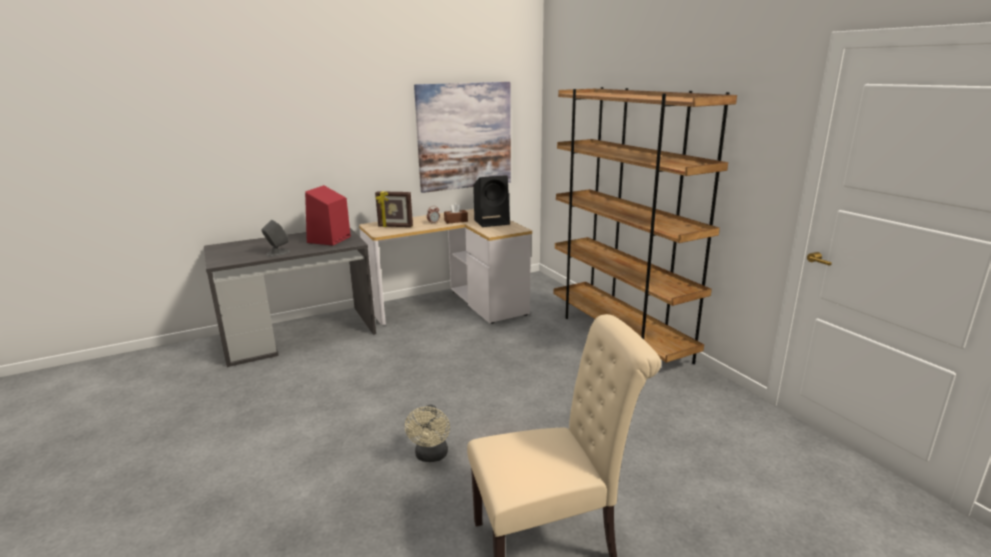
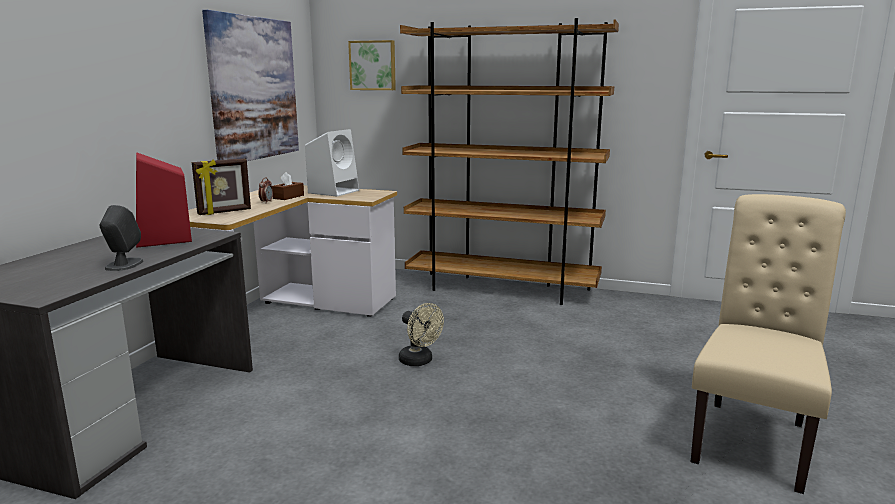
camera: 45 degrees left, 5 degrees down
(431, 456) = (556, 440): beige fan -> beige fan (419, 361)
(492, 222) = (334, 191): black speaker -> white speaker
(571, 117) = (373, 65): none -> picture

